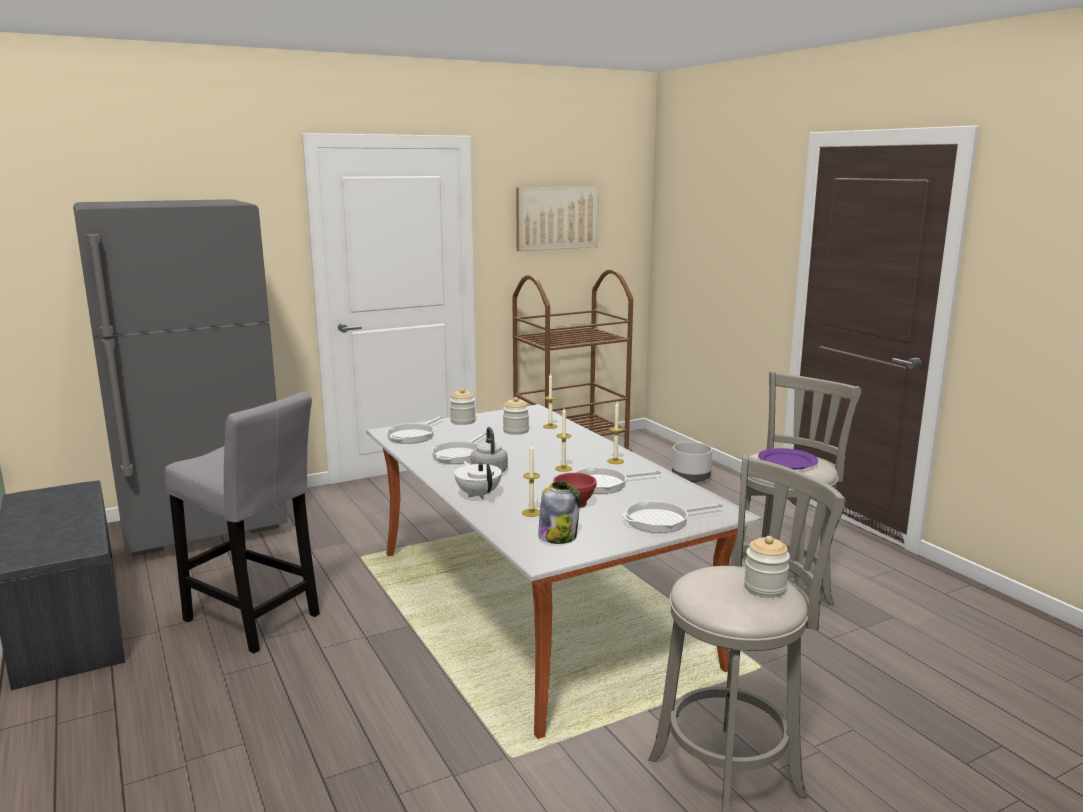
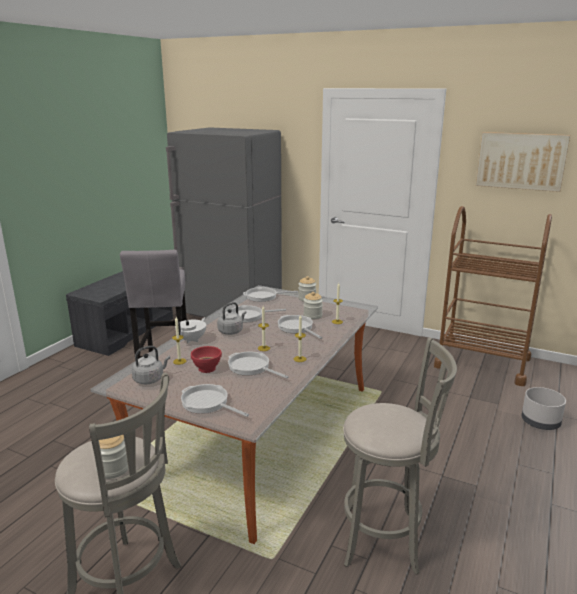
camera: 55 degrees right, 5 degrees up
(534, 444) = (296, 327): none -> frying pan
(558, 536) = (150, 379): jar -> grey kettle
(787, 461) = (387, 421): purple plate -> none

